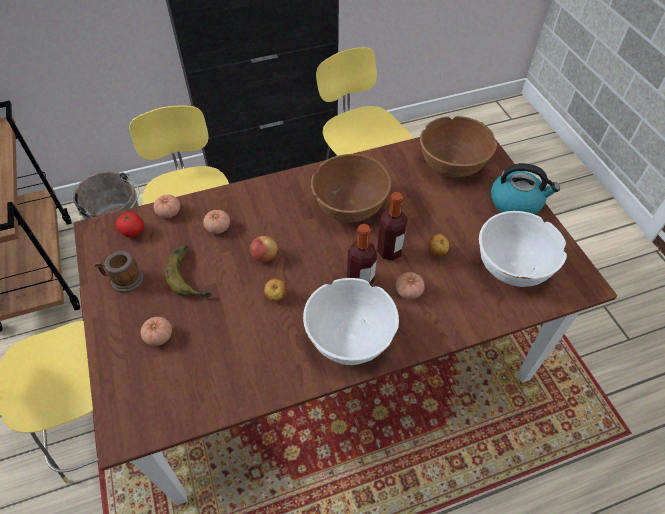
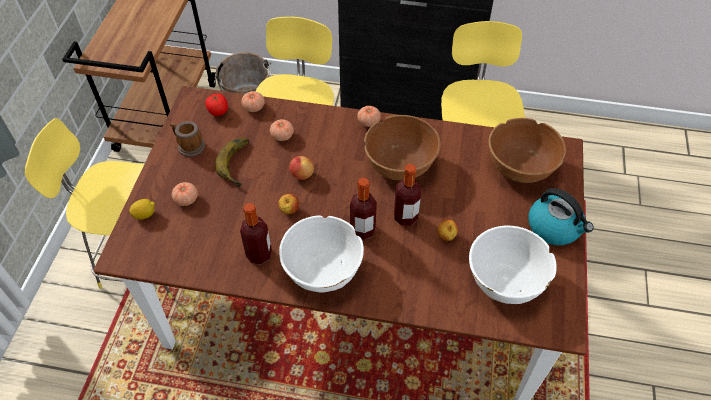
camera: 30 degrees right, 0 degrees up
(121, 375) = (145, 214): none -> lemon
(277, 355) = (259, 254): none -> bottle
(408, 291) = (397, 257): tomato -> tomato (368, 122)

